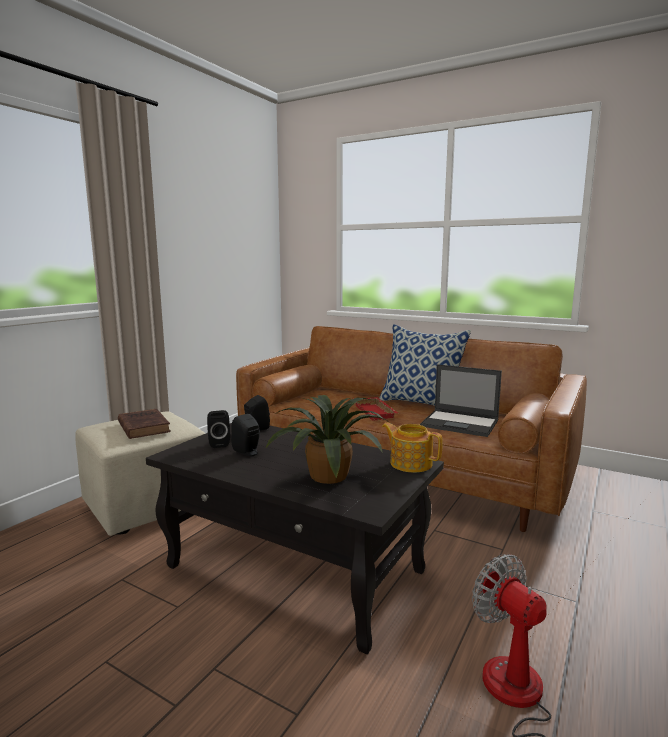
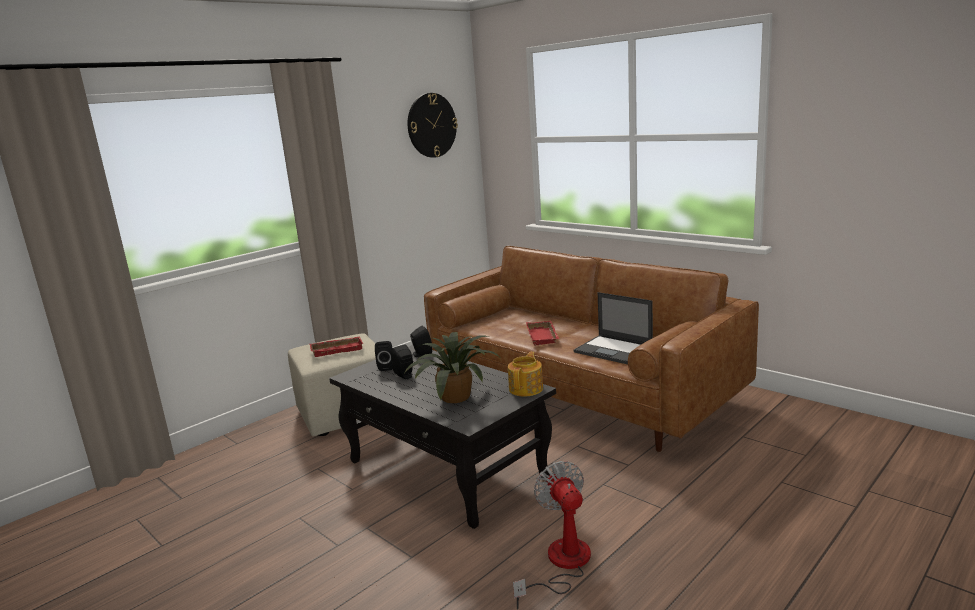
camera: 15 degrees right, 5 degrees up
(143, 427) = (337, 349): brown book -> red tray
(239, 204) = (431, 125): none -> wall clock
(410, 463) = (526, 388): teapot -> teapot turned 60 degrees clockwise
(421, 404) = (595, 327): pillow -> none

